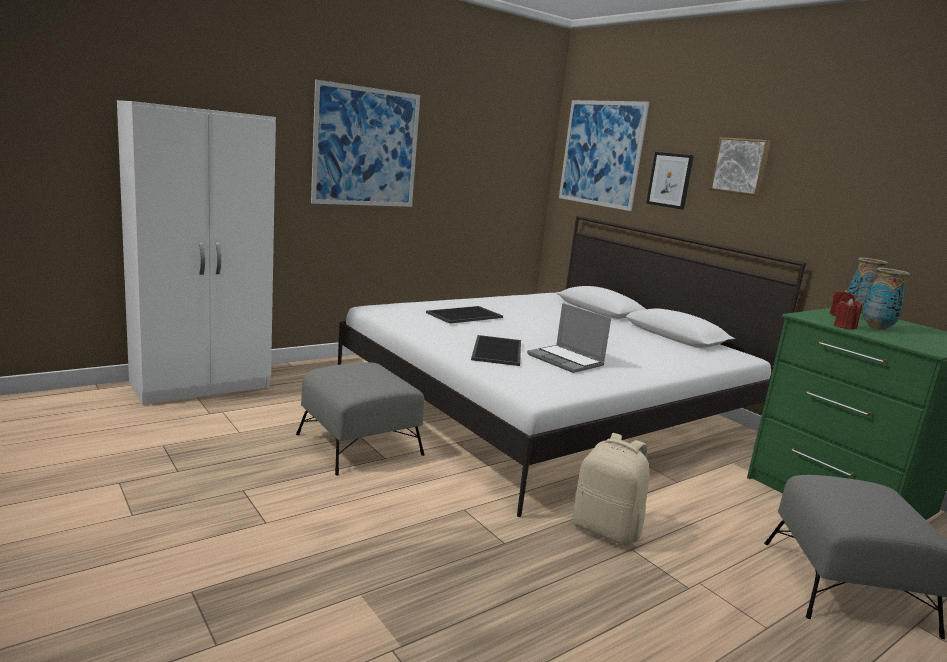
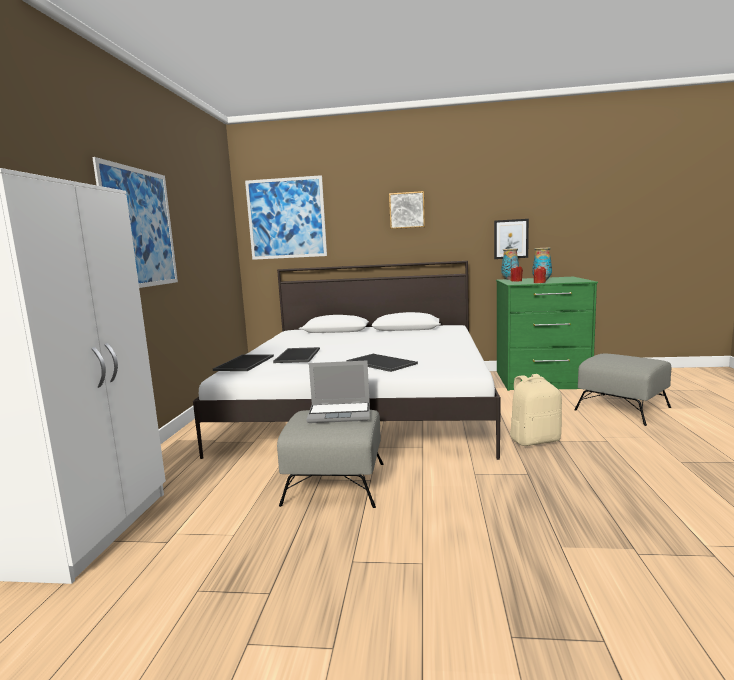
camera: 45 degrees left, 5 degrees down
(411, 305) = (245, 363): none -> tray
(566, 360) = (420, 353): laptop -> laptop (340, 413)
(670, 180) = (354, 228): picture -> picture (511, 239)

